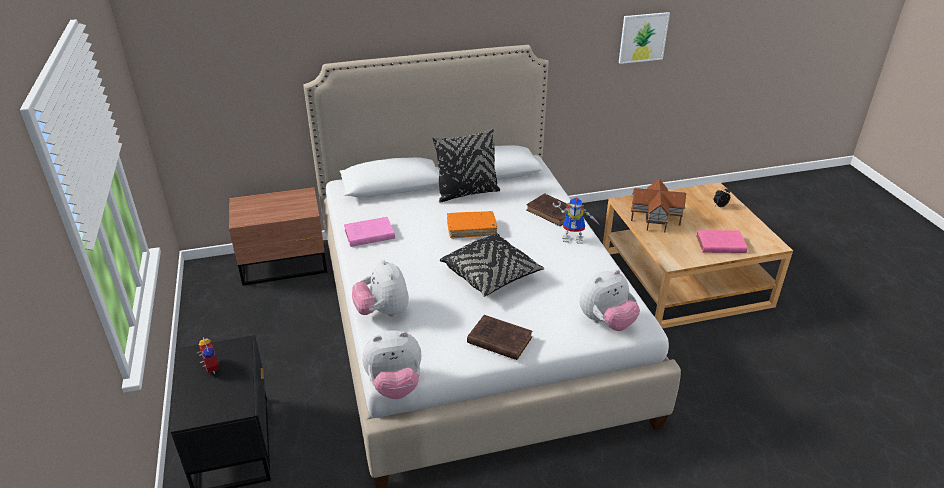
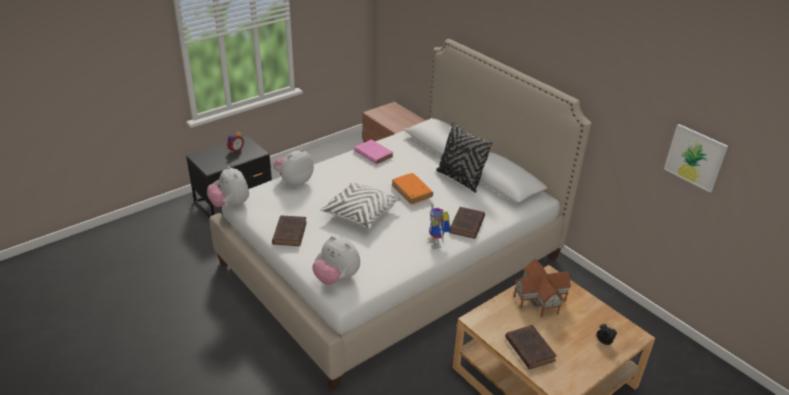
camera: 65 degrees right, 0 degrees up
(491, 275) = (360, 214): black pillow -> white pillow
(719, 244) = (529, 348): pink book -> brown book

